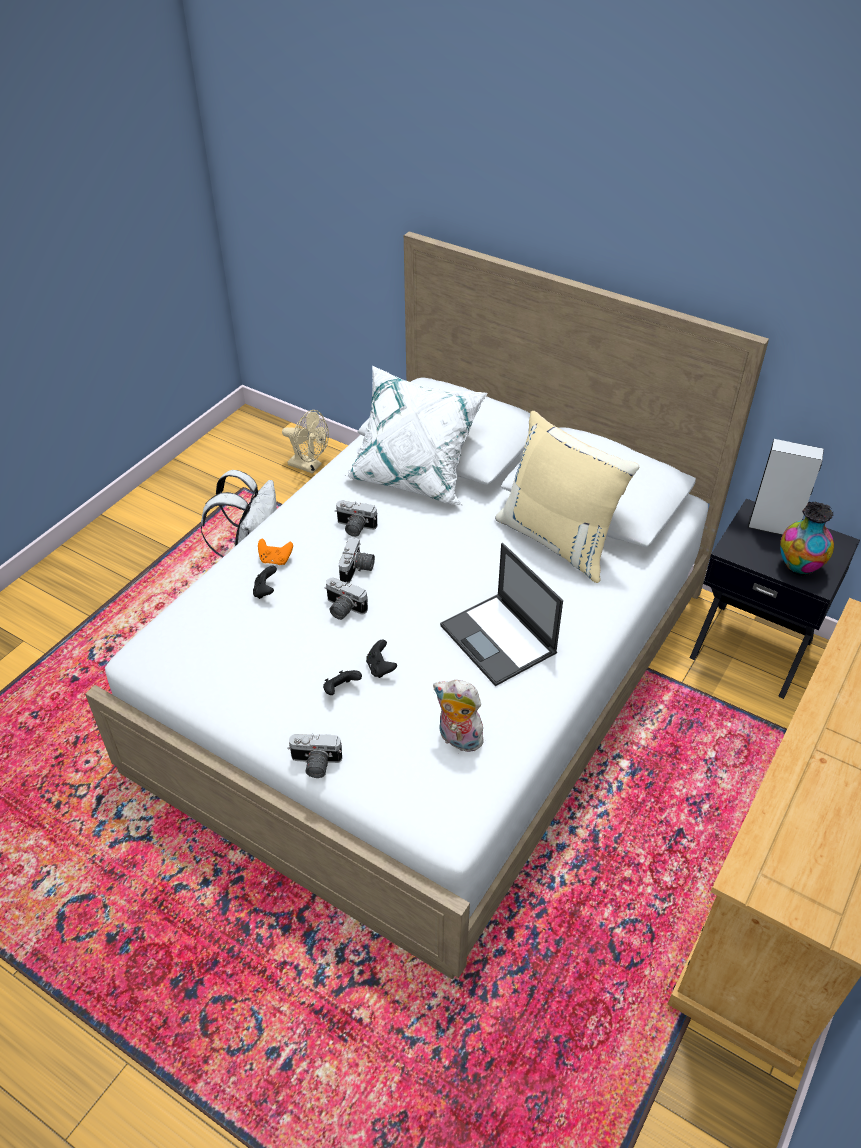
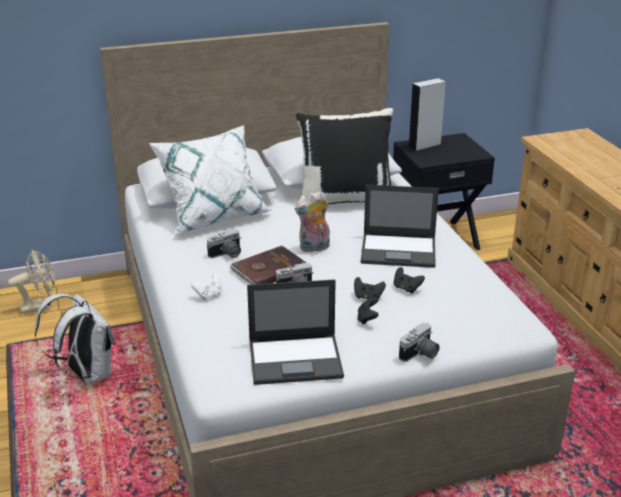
camera: 50 degrees left, 15 degrees down
(226, 679) = (296, 359): none -> laptop
(265, 591) = (233, 310): black game controller -> black game controller (406, 288)
(275, 560) = (209, 295): orange game controller -> white game controller
(357, 570) = (268, 269): camera -> brown book
(458, 739) = (461, 297): plush toy -> plush toy (314, 248)
(558, 540) = (345, 199): beige pillow -> black pillow
(798, 567) = (462, 153): vase -> none

